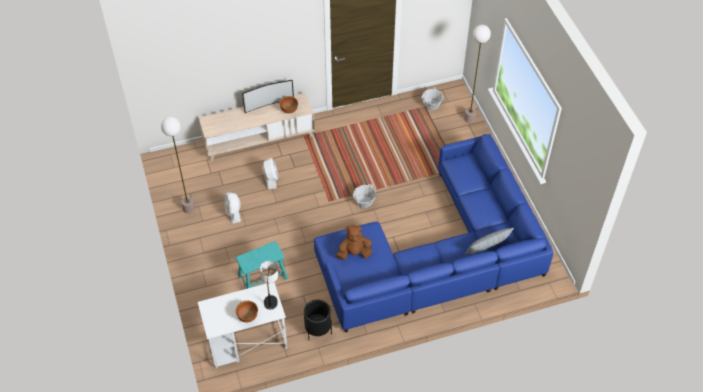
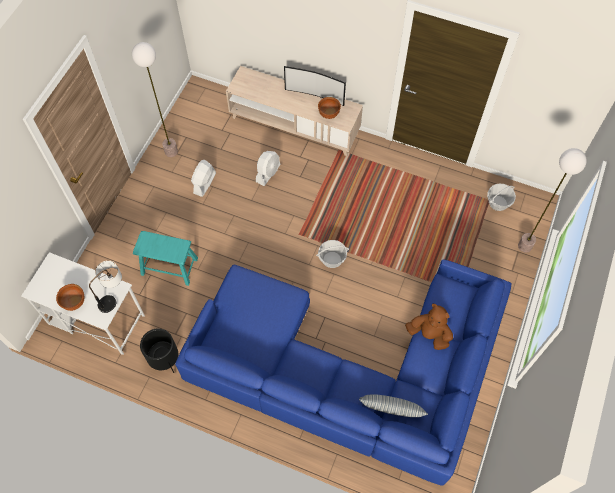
camera: 40 degrees right, 10 degrees up
(354, 253) = (251, 310): brown plush toy -> brown plush toy (429, 334)

